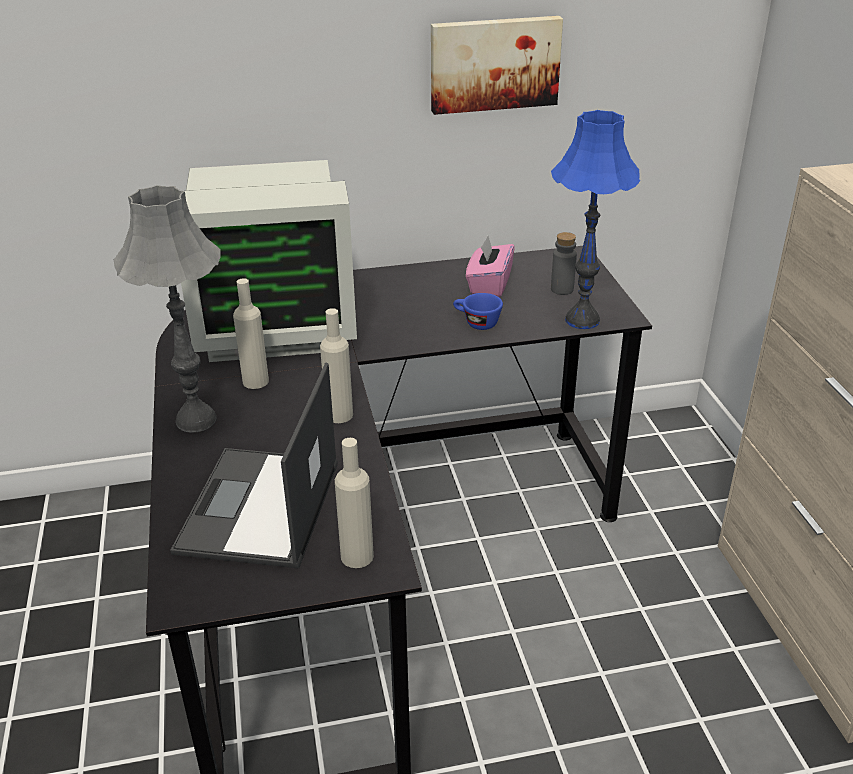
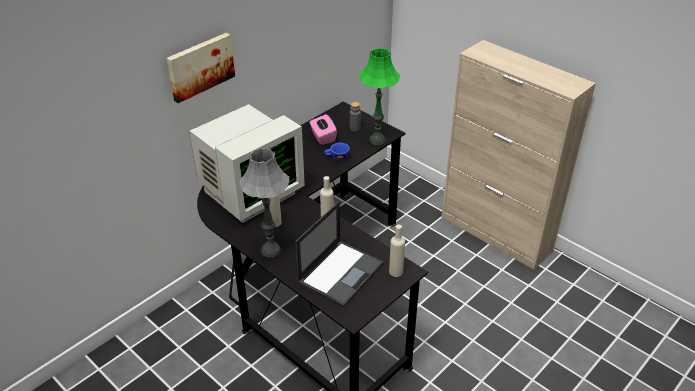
camera: 35 degrees left, 5 degrees up
(259, 509) = (341, 272): laptop -> laptop turned 120 degrees counterclockwise
(494, 63) = (299, 32): picture -> picture (200, 66)
(582, 320) = (377, 140): blue table lamp -> green table lamp

